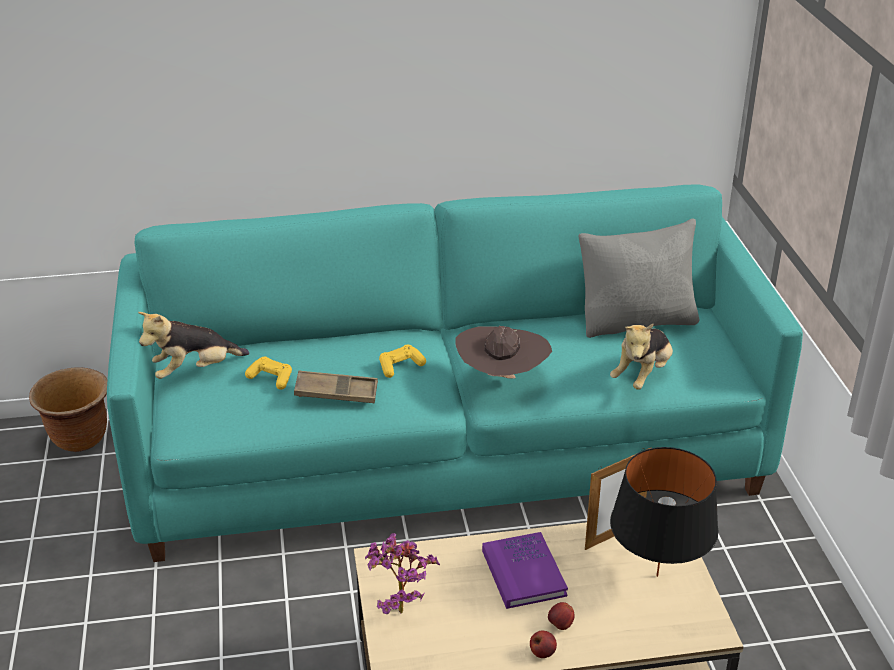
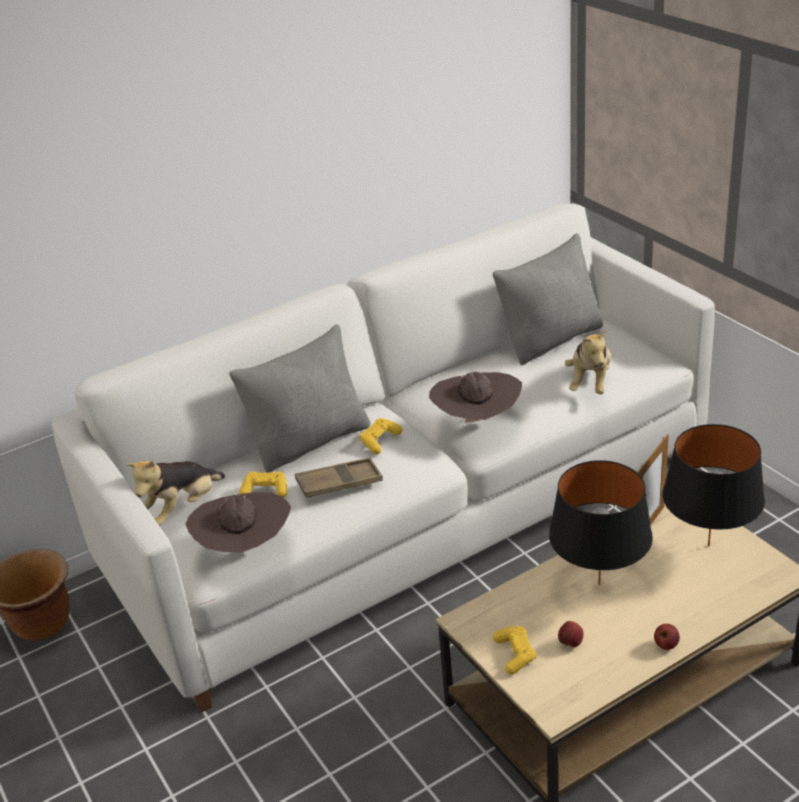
camera: 20 degrees left, 0 degrees up
(220, 424) = (245, 549): none -> brown hat
(342, 347) = (311, 441): none -> grey pillow
(398, 607) = (515, 654): potted plant -> yellow game controller
(448, 453) = (411, 515): turquoise sofa -> white sofa
(523, 573) = (599, 584): purple book -> black table lamp
(560, 625) = (663, 616): apple -> apple (570, 643)

